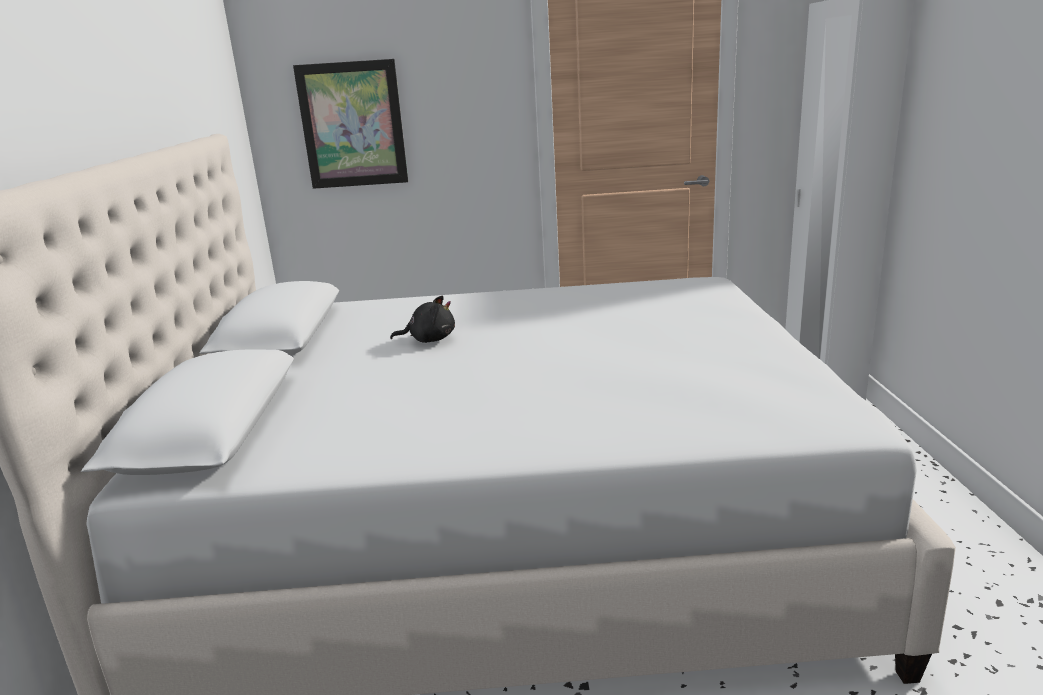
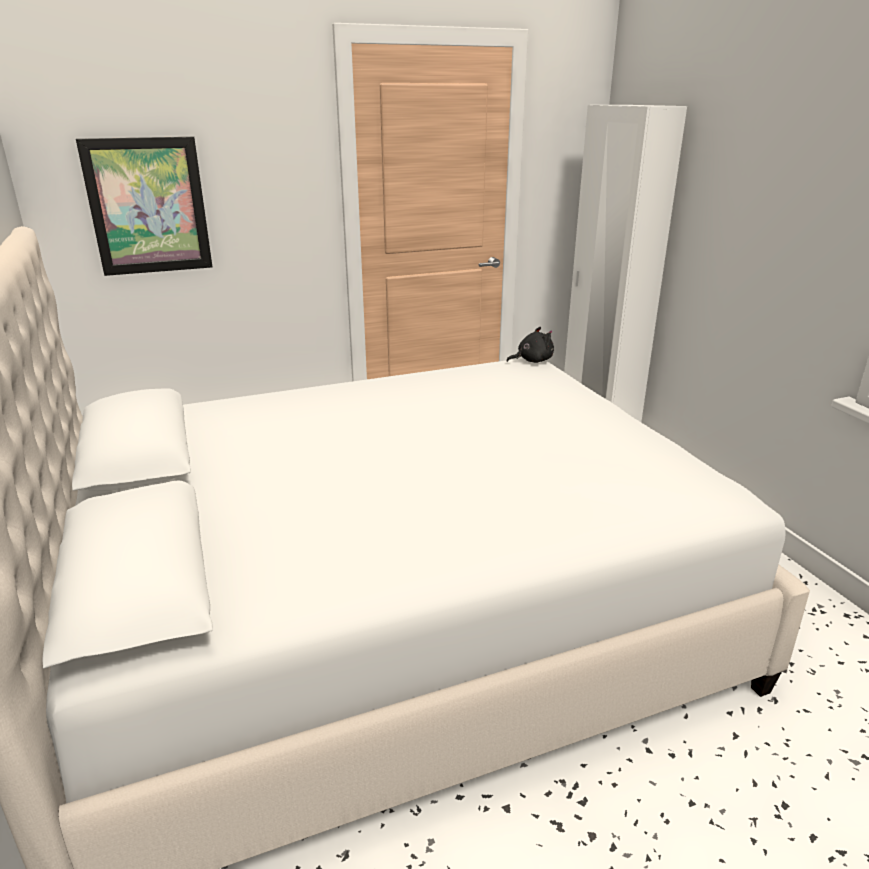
camera: 20 degrees left, 5 degrees up
(429, 340) = (311, 446): black plush toy -> black plush toy (532, 361)

